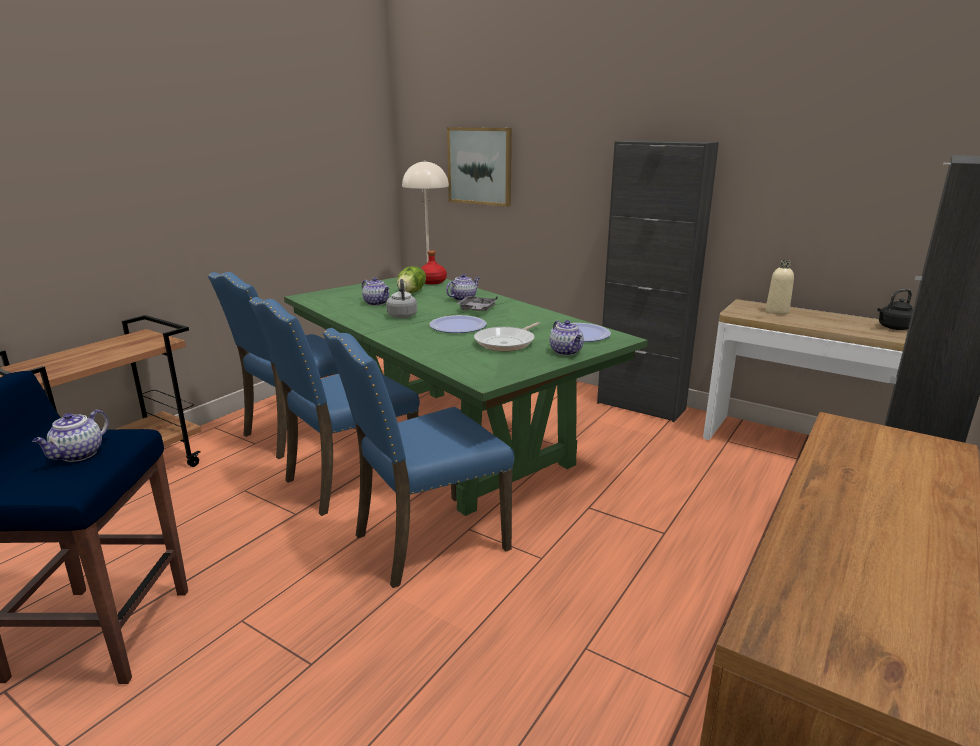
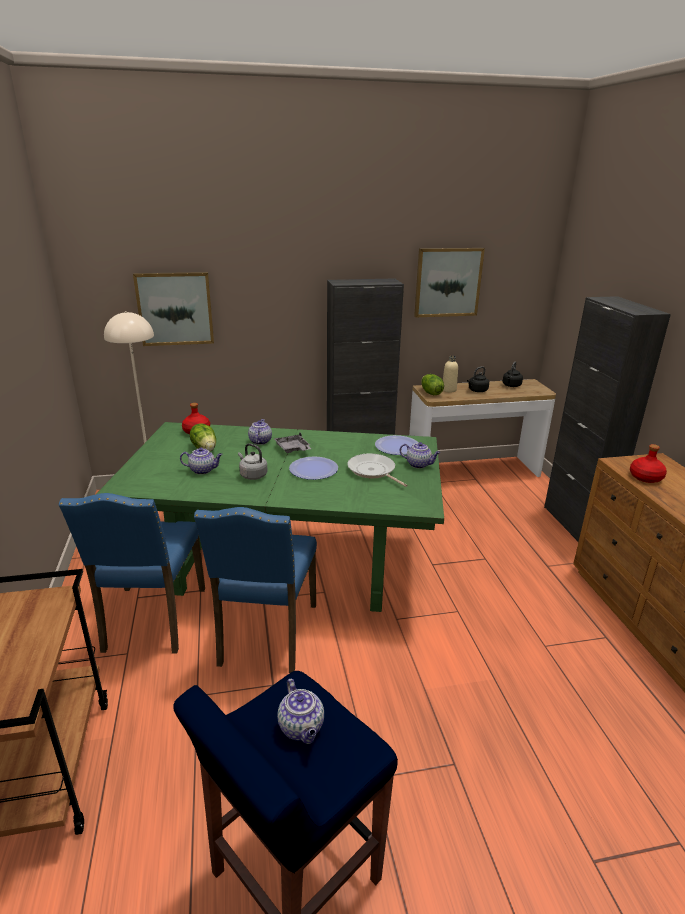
camera: 45 degrees left, 5 degrees up
(426, 541) = (387, 643): blue chair -> none
(507, 342) = (373, 471): frying pan -> frying pan turned 150 degrees clockwise
(743, 309) = (430, 393): none -> lettuce
(804, 152) = (447, 282): none -> picture
(819, 320) = (477, 391): none -> black kettle
(850, 453) = (645, 477): none -> red bottle

